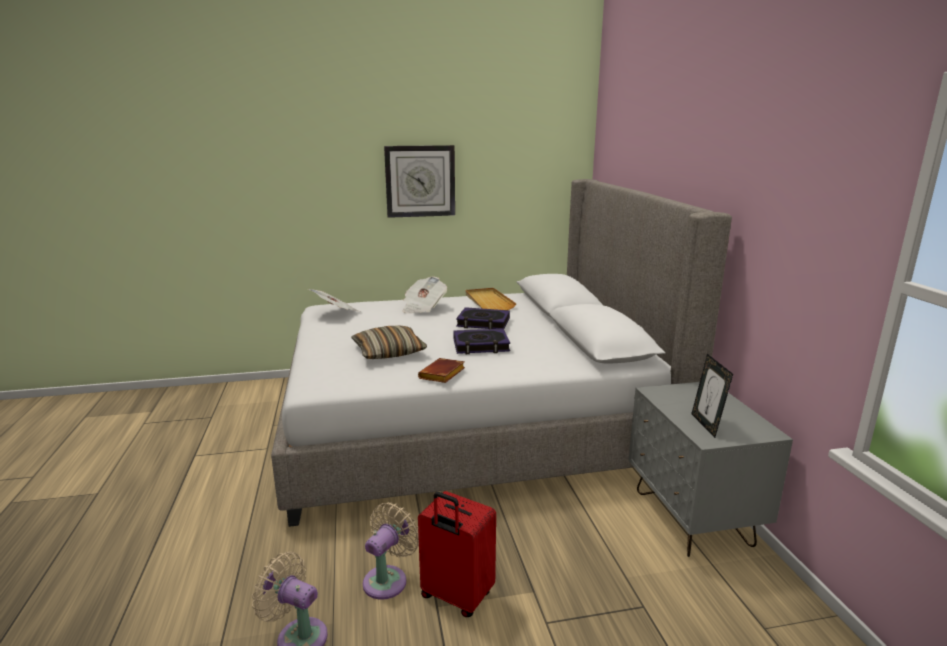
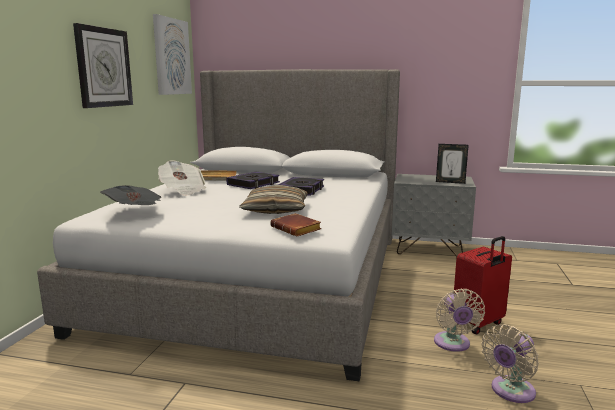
camera: 65 degrees left, 5 degrees down
(388, 579) = (453, 344): beige fan -> beige fan turned 150 degrees counterclockwise
(442, 375) = (347, 203): brown book -> brown book (297, 229)
(541, 163) = (171, 56): none -> picture

